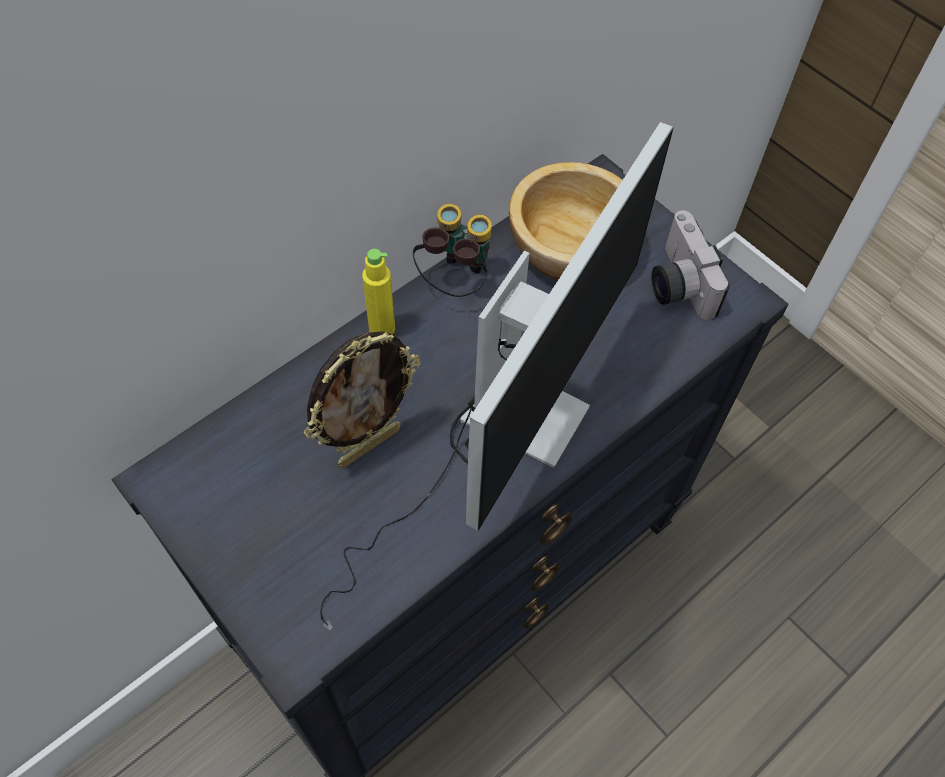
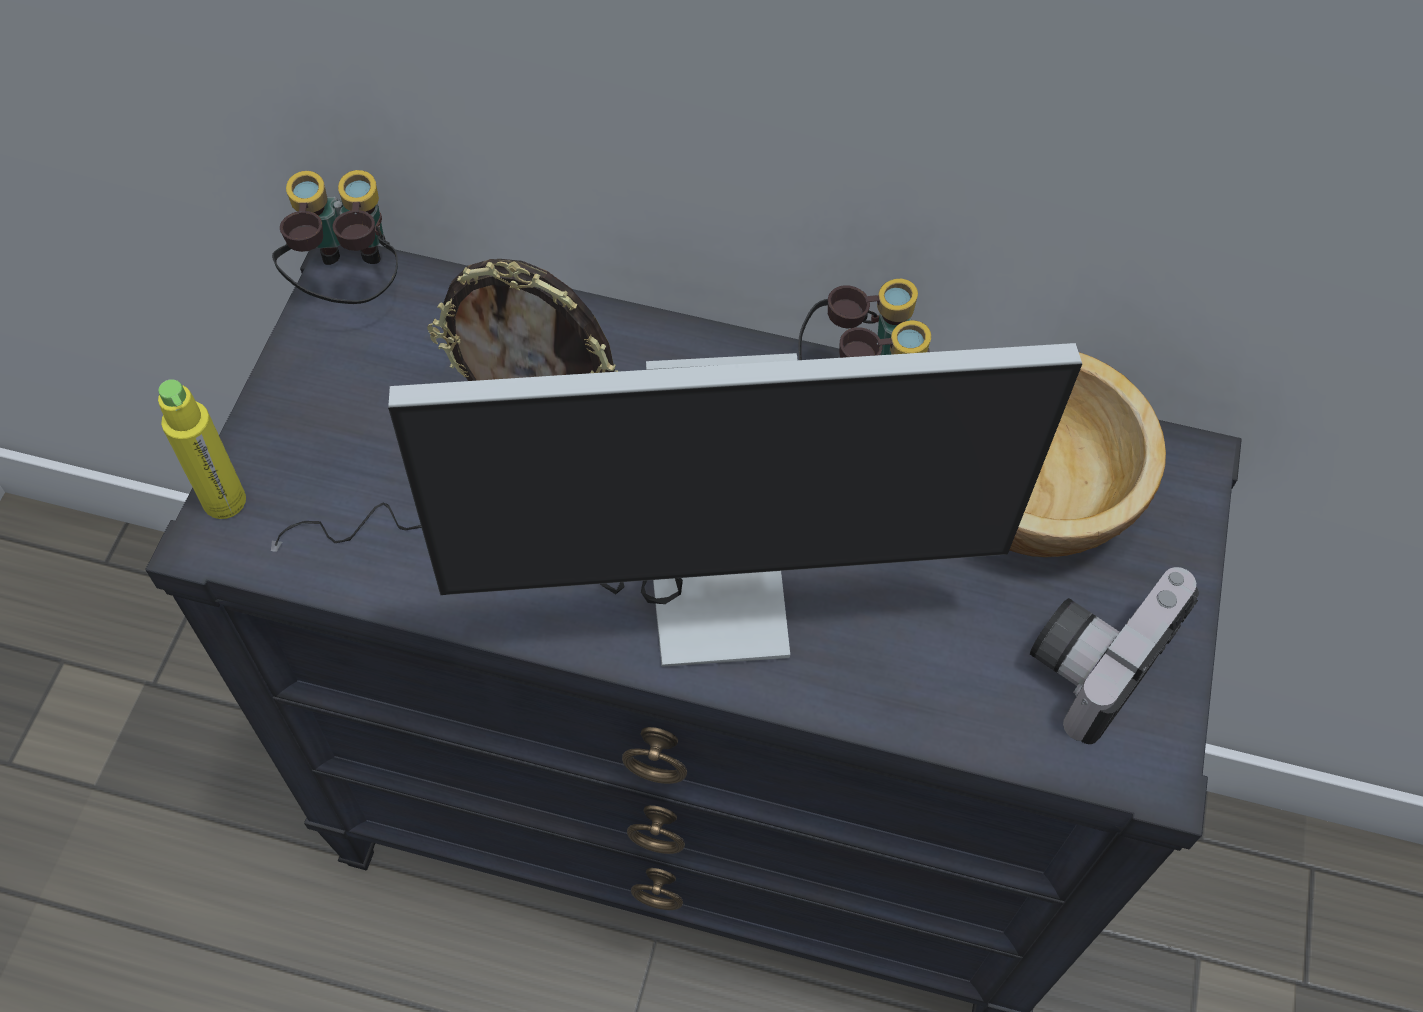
camera: 55 degrees right, 0 degrees up
(169, 483) = (349, 285): none -> binoculars
(382, 329) = (716, 356): yellow bottle -> yellow bottle (224, 501)

